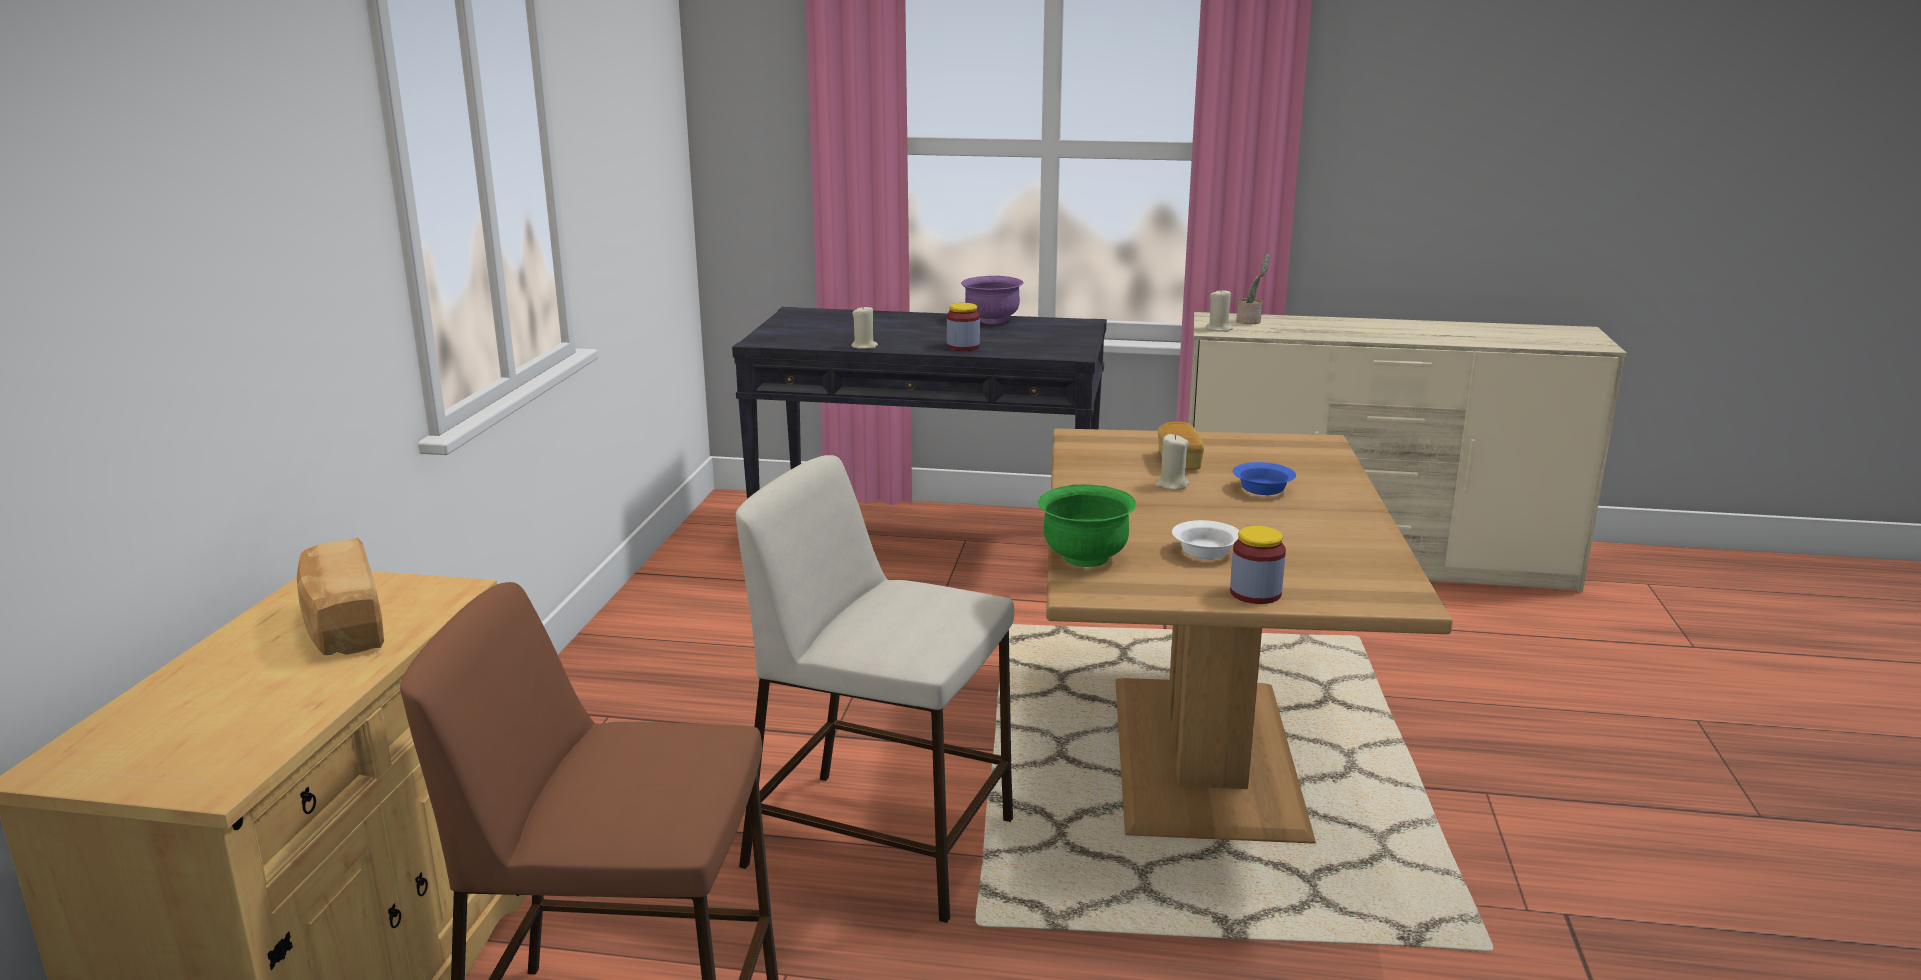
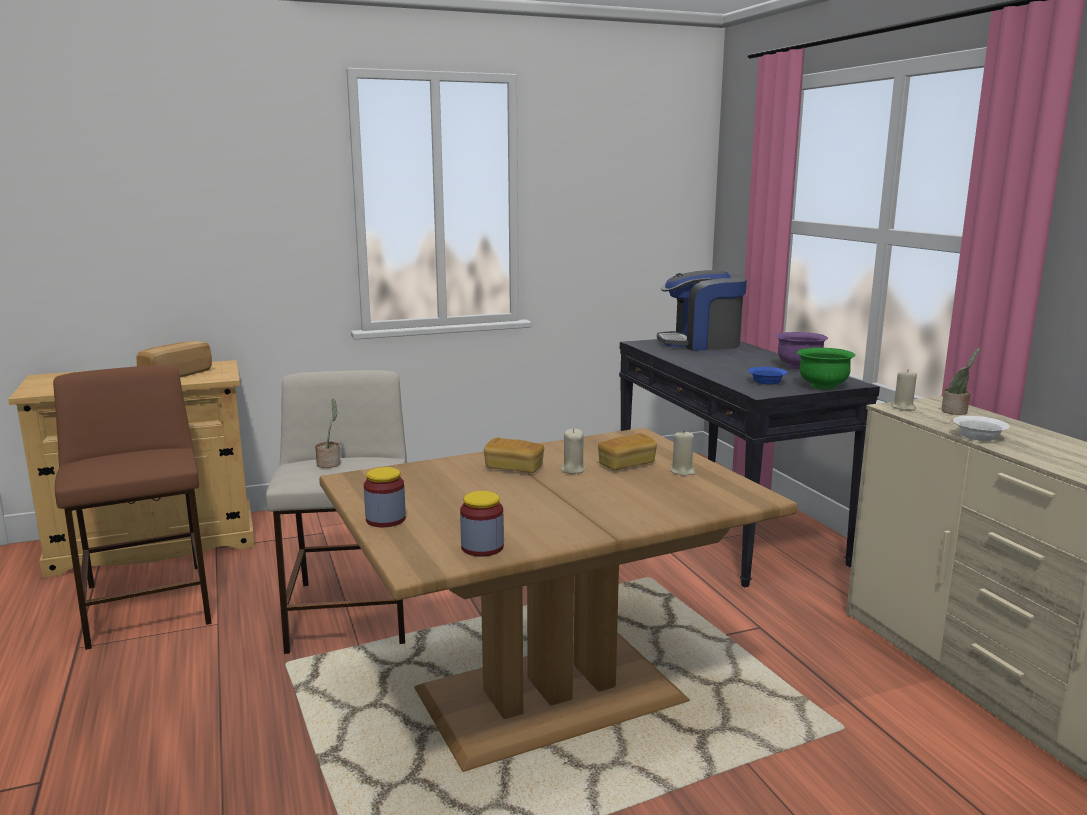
camera: 60 degrees right, 5 degrees down
(817, 323) = (701, 343): none -> coffee machine
(864, 346) = (673, 357): beige candle -> beige candle (682, 471)
(888, 617) = (330, 463): none -> potted plant
(963, 347) = (719, 372): jar -> jar (482, 547)
(1085, 558) = (404, 470): green bowl -> green bowl (822, 386)
(1138, 507) = (514, 468): none -> bread
(1206, 552) = (449, 497): white bowl -> white bowl (978, 437)
(1262, 489) = (603, 494): blue bowl -> blue bowl (765, 382)

